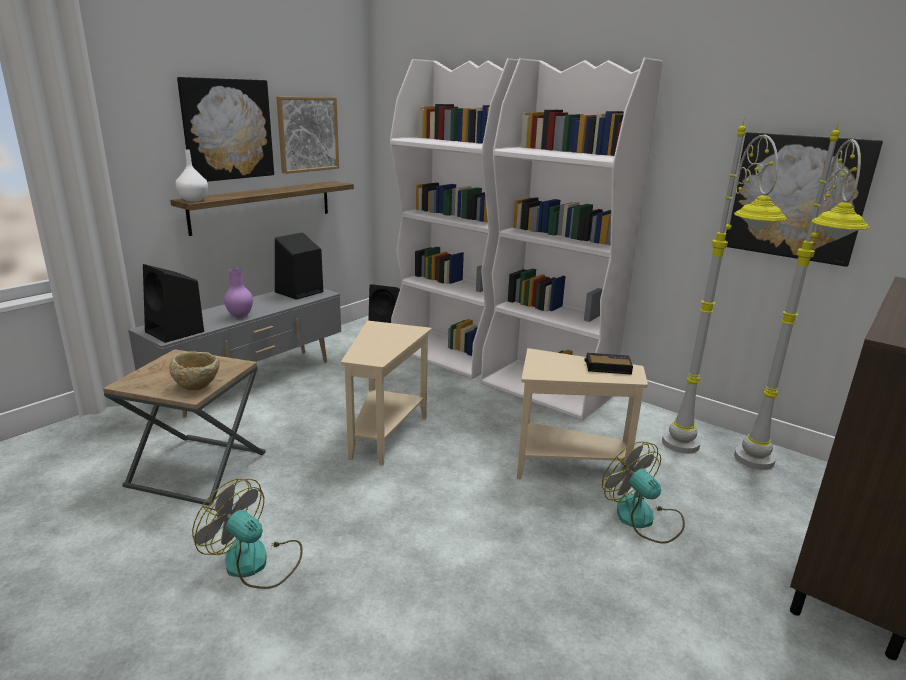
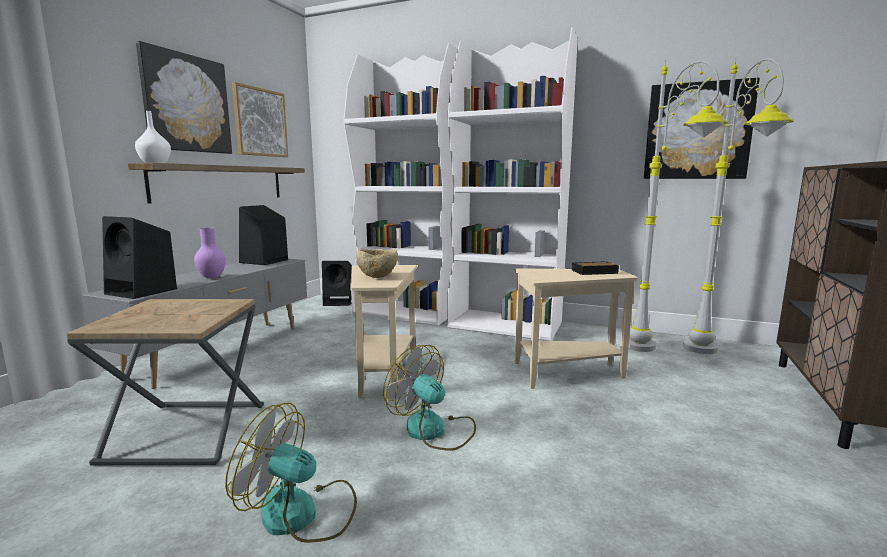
camera: 15 degrees left, 10 degrees down
(198, 386) = (196, 320): beige bowl -> beige bowl (377, 276)
(643, 519) = (661, 400): fan -> fan (434, 430)

